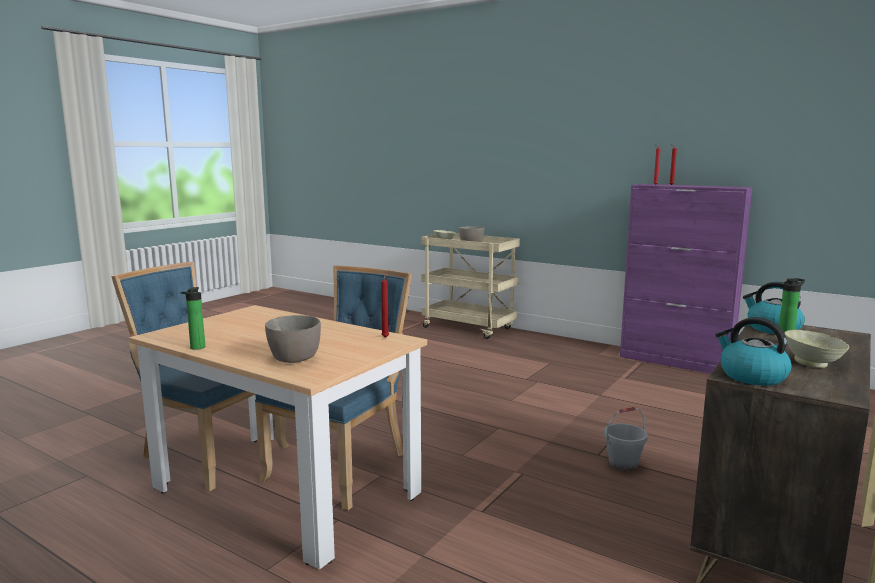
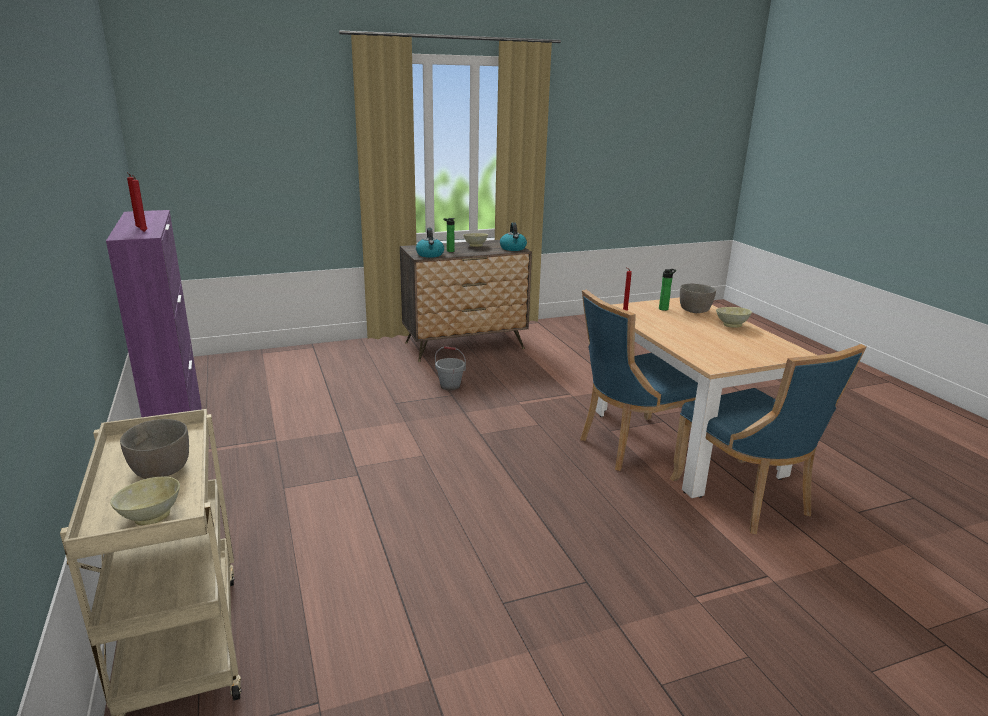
camera: 145 degrees left, 10 degrees up
(196, 348) = (761, 333): bottle -> bottle (664, 309)
(236, 350) = (731, 325): none -> beige bowl

